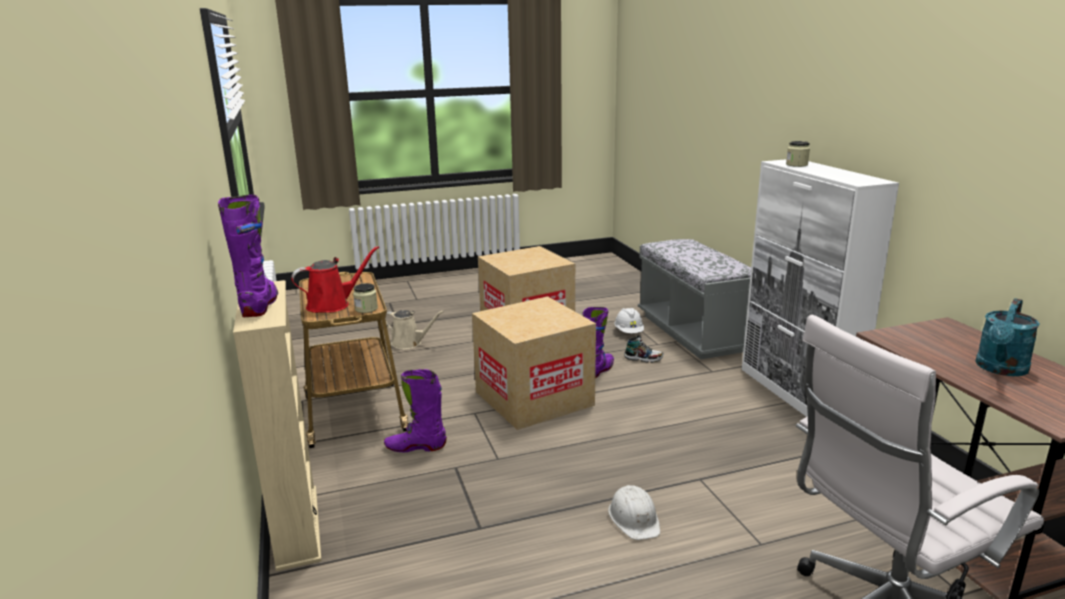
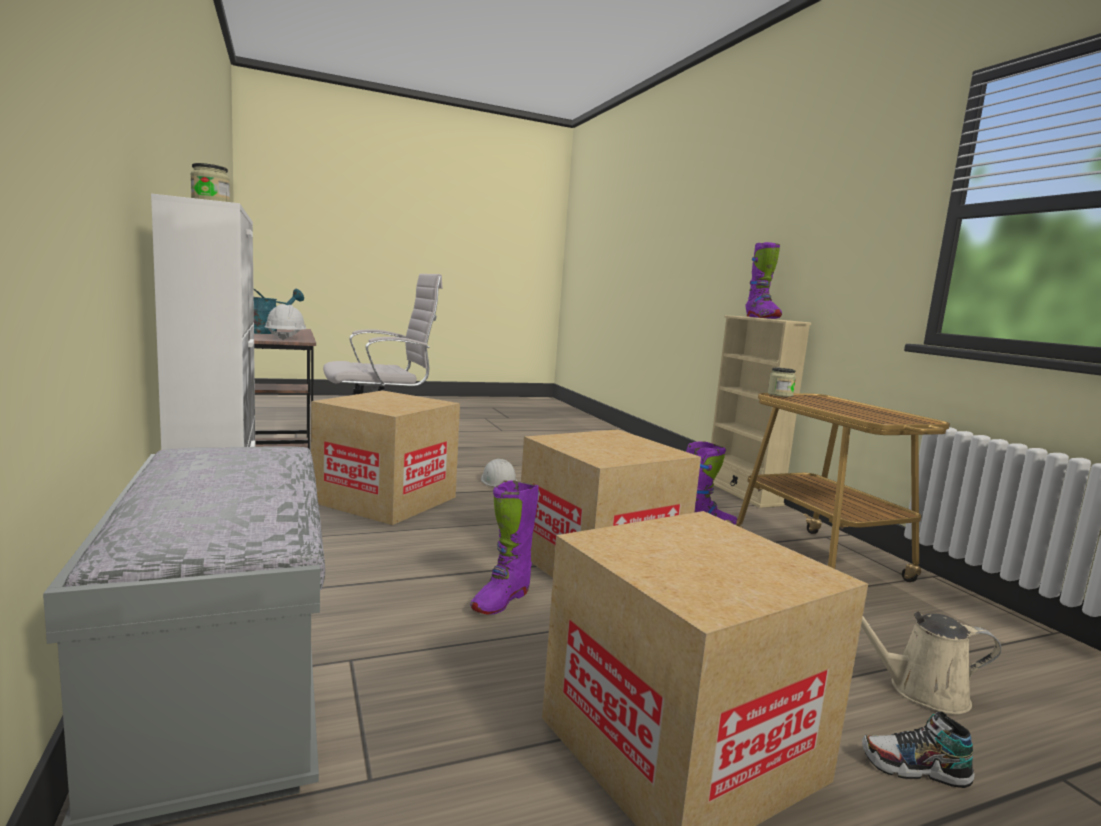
camera: 175 degrees right, 10 degrees down
(332, 305) = (826, 400): red watering can -> none
(629, 332) = (396, 707): white hard hat -> white hard hat (285, 338)
(643, 358) = (407, 621): shoe -> shoe (914, 769)
(738, 462) = (385, 499): none -> cardboard box

